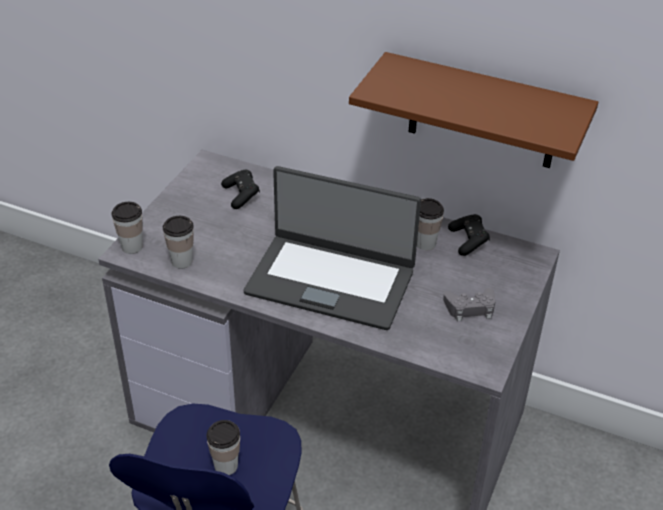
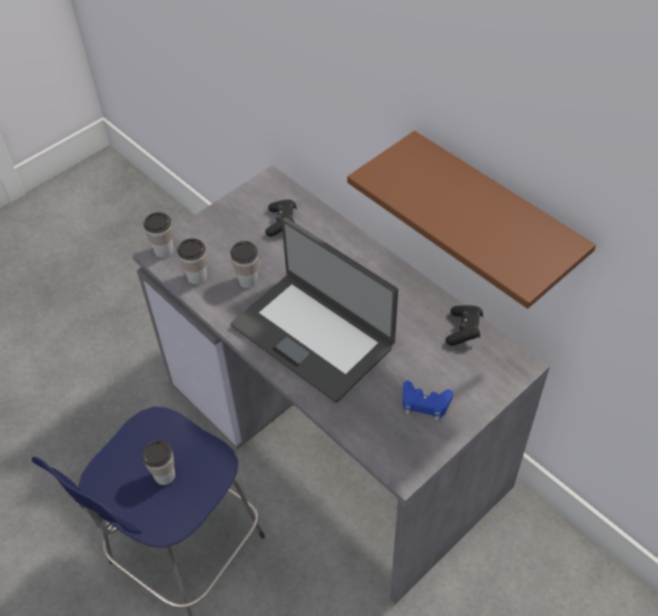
camera: 25 degrees right, 10 degrees up
(425, 243) = (421, 321): cup -> cup (248, 280)
(470, 308) = (425, 403): grey game controller -> blue game controller

